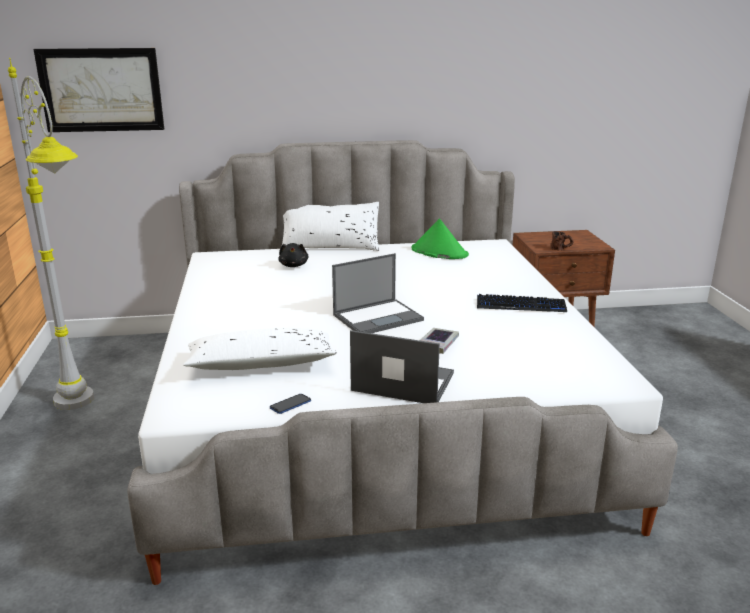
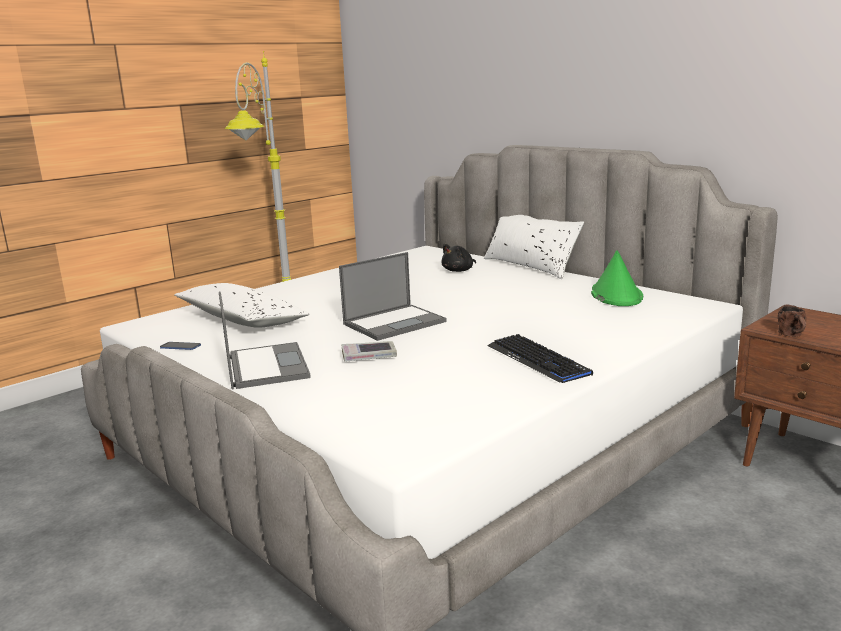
camera: 55 degrees right, 5 degrees down
(101, 90) = (396, 86): picture -> none
(378, 317) = (395, 322): laptop -> laptop turned 60 degrees counterclockwise

